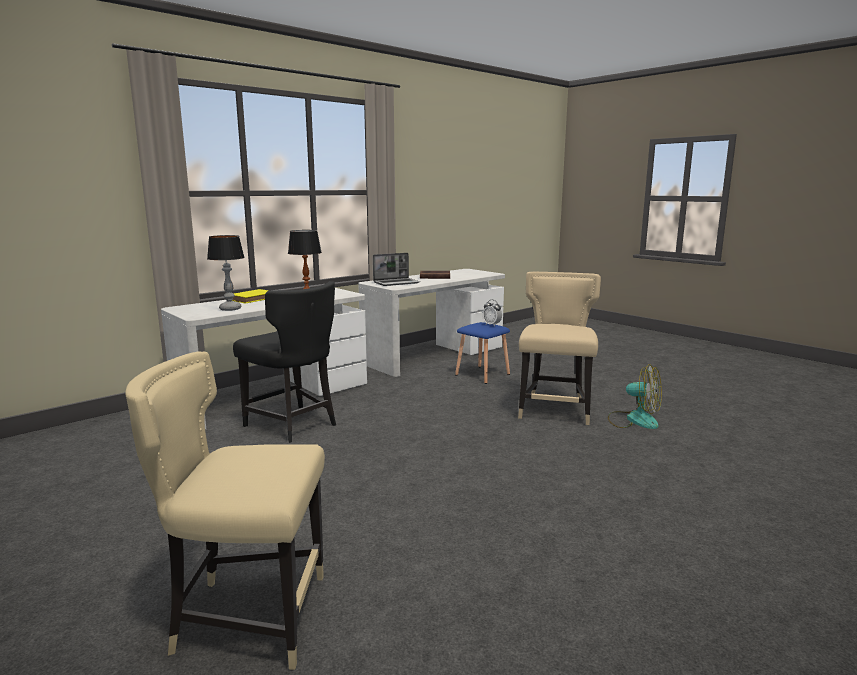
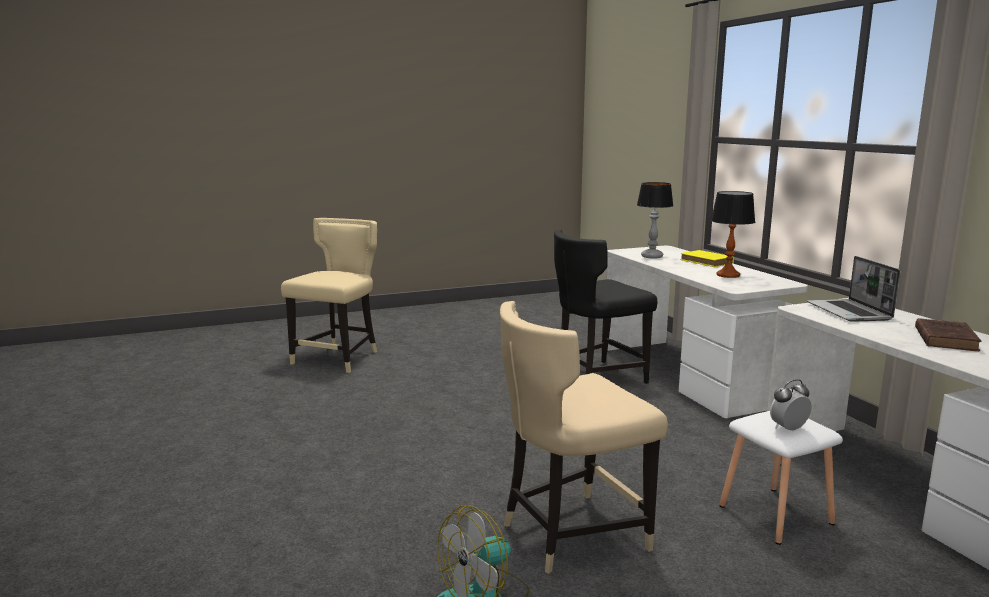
camera: 110 degrees right, 0 degrees up
(482, 375) = (773, 514): blue stool -> white stool
(555, 409) = (570, 534): beige chair -> beige chair turned 120 degrees clockwise

